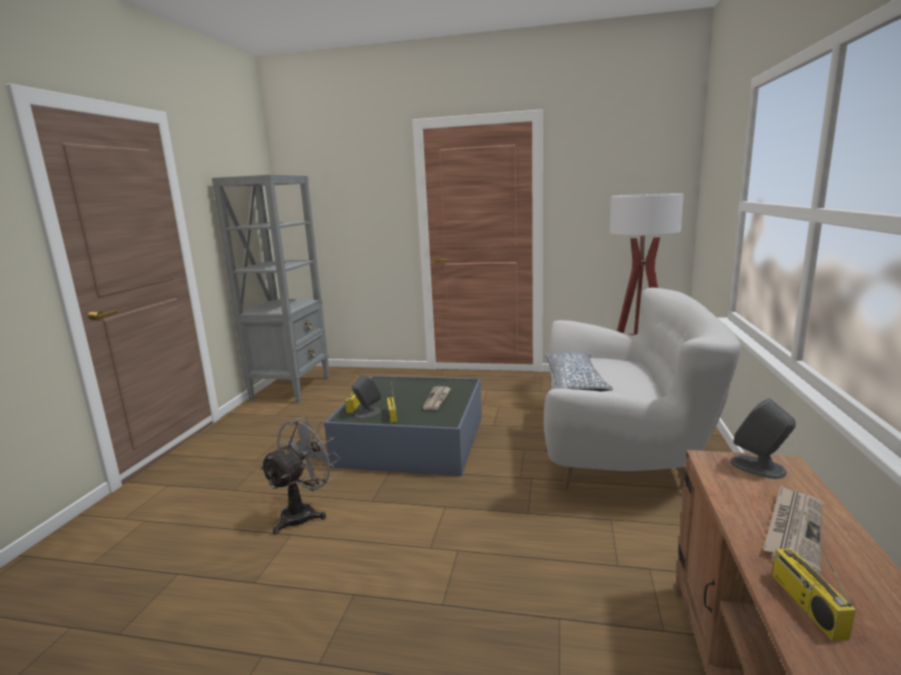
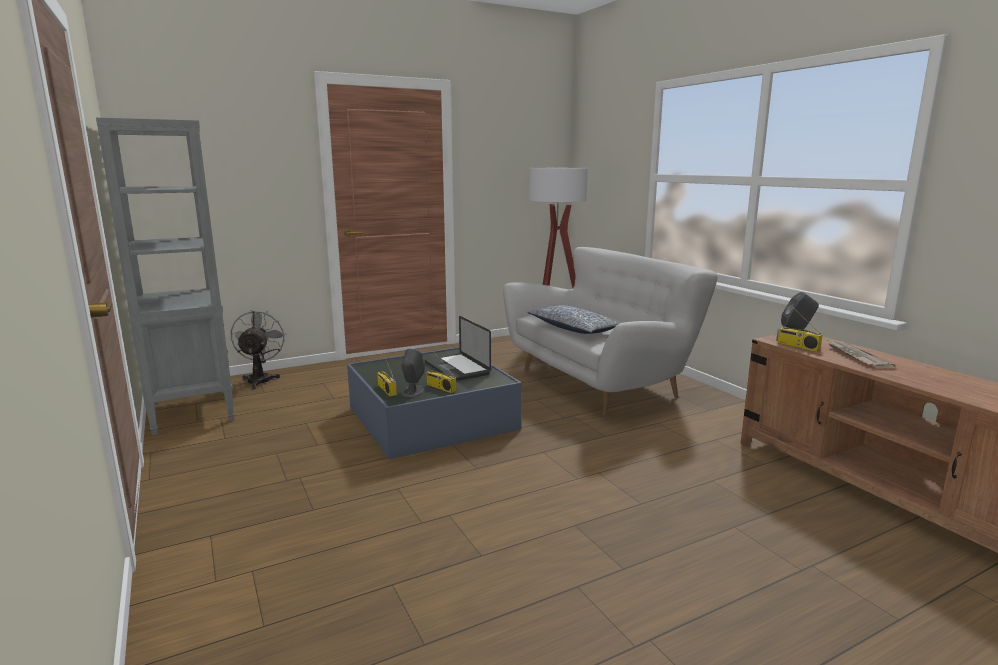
camera: 40 degrees left, 0 degrees up
(304, 513) = (431, 497): grey fan -> grey fan (260, 379)
(437, 399) = (457, 368): newspaper -> laptop
(805, 604) = (909, 377): radio -> radio (797, 346)

